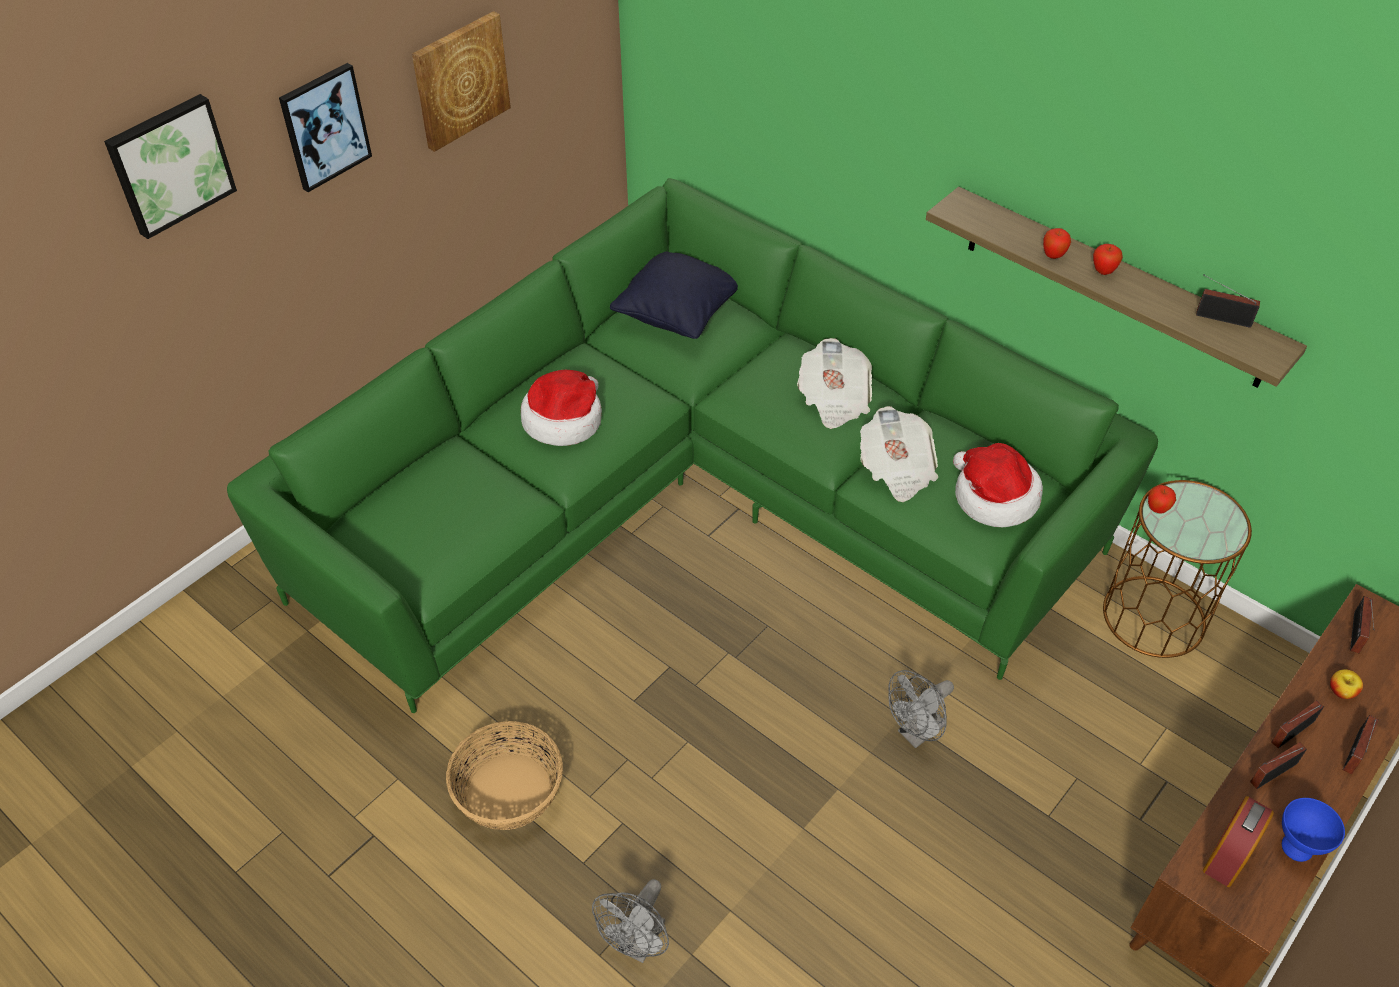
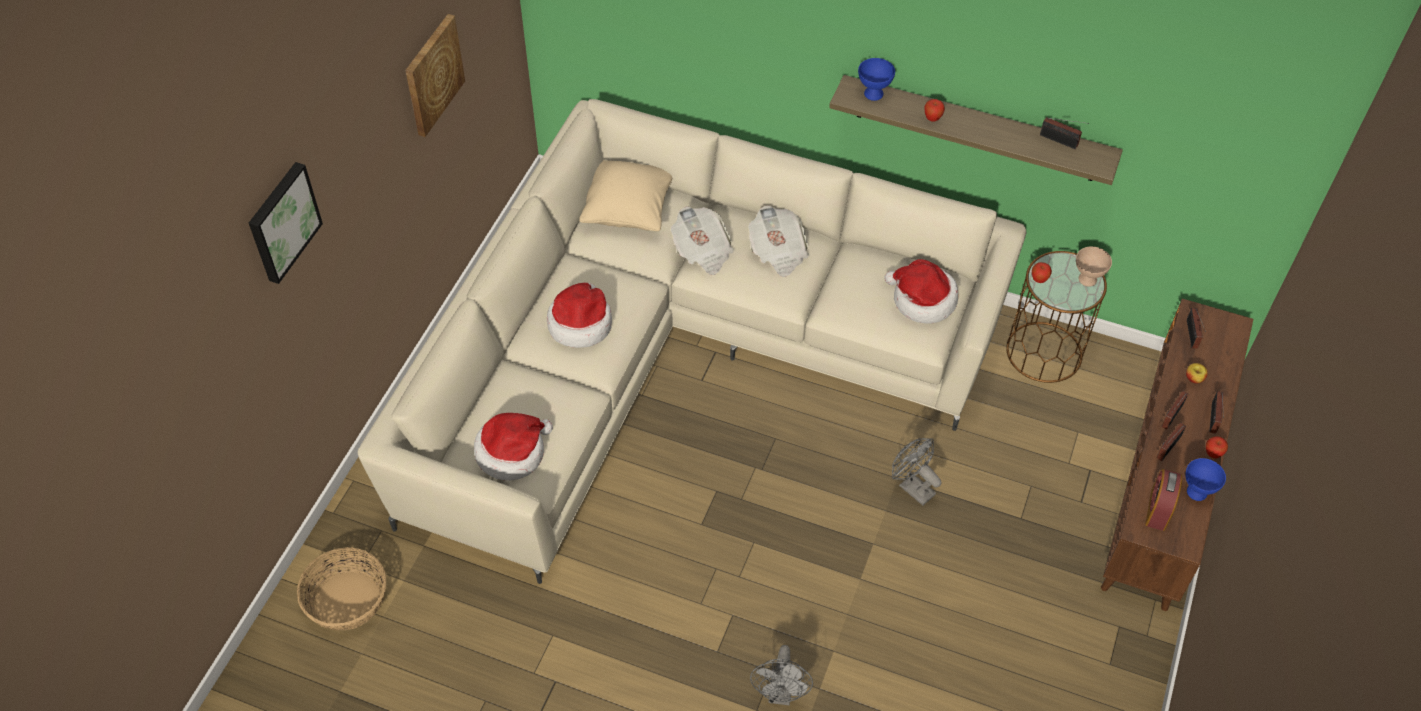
camera: 20 degrees left, 5 degrees up
(324, 126) = (361, 149): picture -> none
(413, 539) = (512, 452): none -> hat
(508, 790) = (639, 618): basket -> basket (347, 600)
(678, 315) = (628, 211): black pillow -> beige pillow
(692, 497) = (676, 353): green sofa -> beige sofa
(896, 470) = (846, 297): newspaper -> newspaper (702, 251)
(916, 733) = (912, 487): grey fan -> grey fan turned 105 degrees clockwise
(987, 214) = (874, 94): none -> blue bowl
(1103, 271) = (971, 123): apple -> apple (1212, 454)
(1220, 317) = (1060, 141): radio -> radio turned 150 degrees counterclockwise
(1225, 524) = (1087, 279): none -> beige bowl

